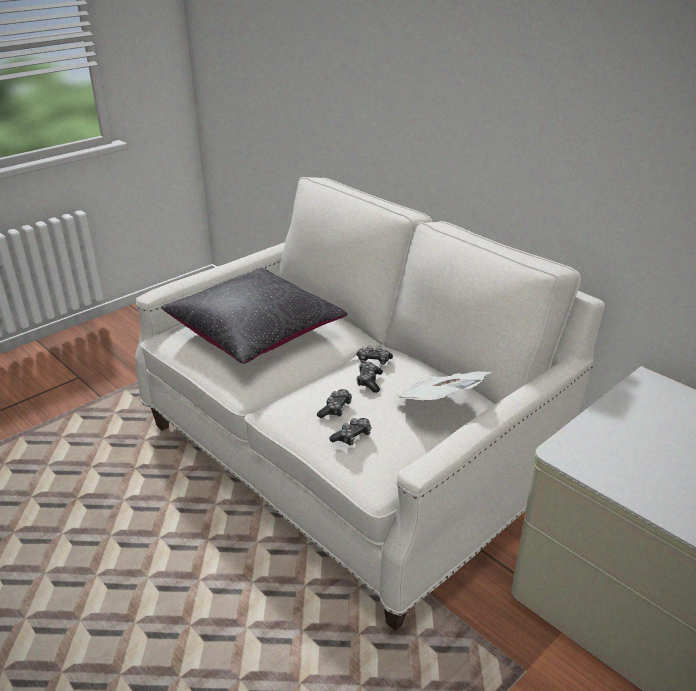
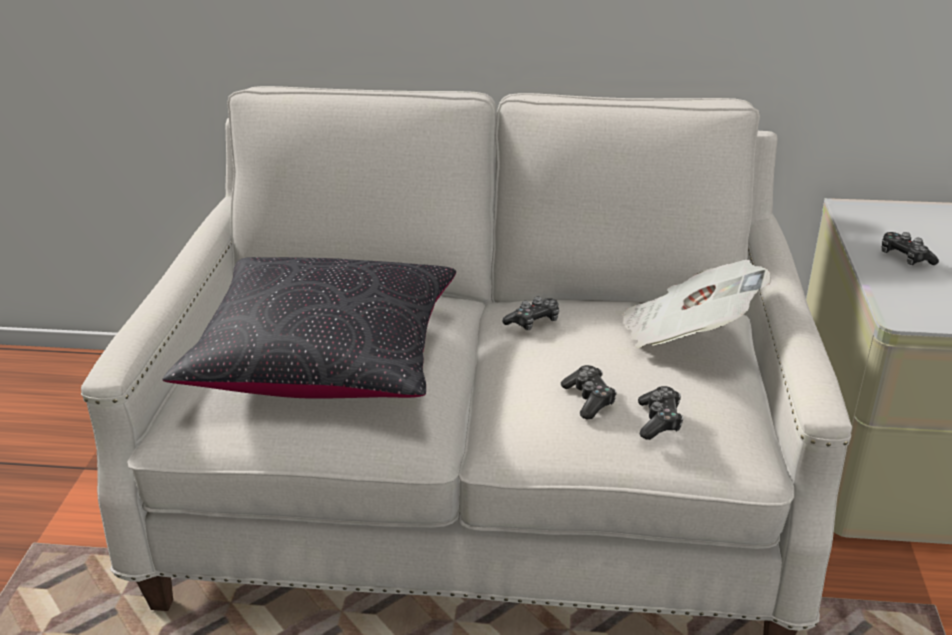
camera: 40 degrees left, 0 degrees up
(369, 381) = (574, 347): game controller -> game controller (904, 257)

